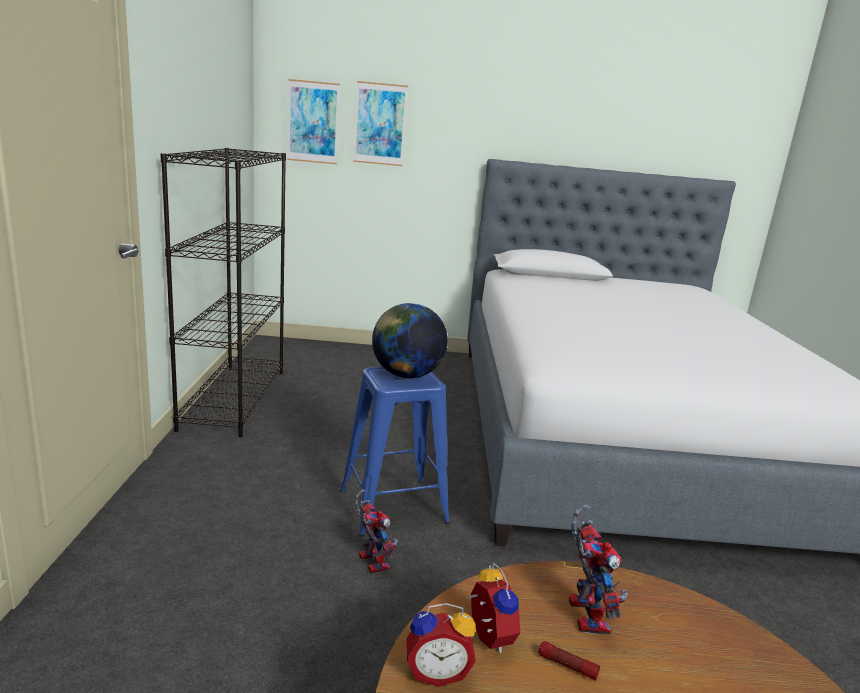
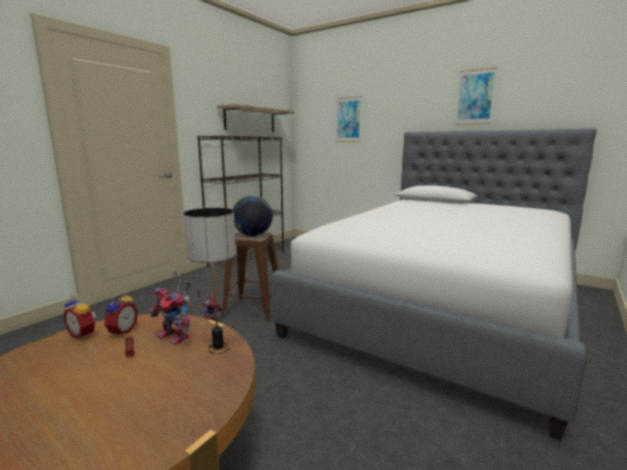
camera: 35 degrees right, 5 degrees down
(214, 112) = (250, 120): none -> shelf
(313, 122) = (317, 123): picture -> picture (475, 97)
(392, 506) = (253, 309): blue stool -> brown stool
(582, 612) = (177, 337): toy robot -> toy robot turned 90 degrees clockwise
(665, 608) = (218, 348): none -> table lamp

